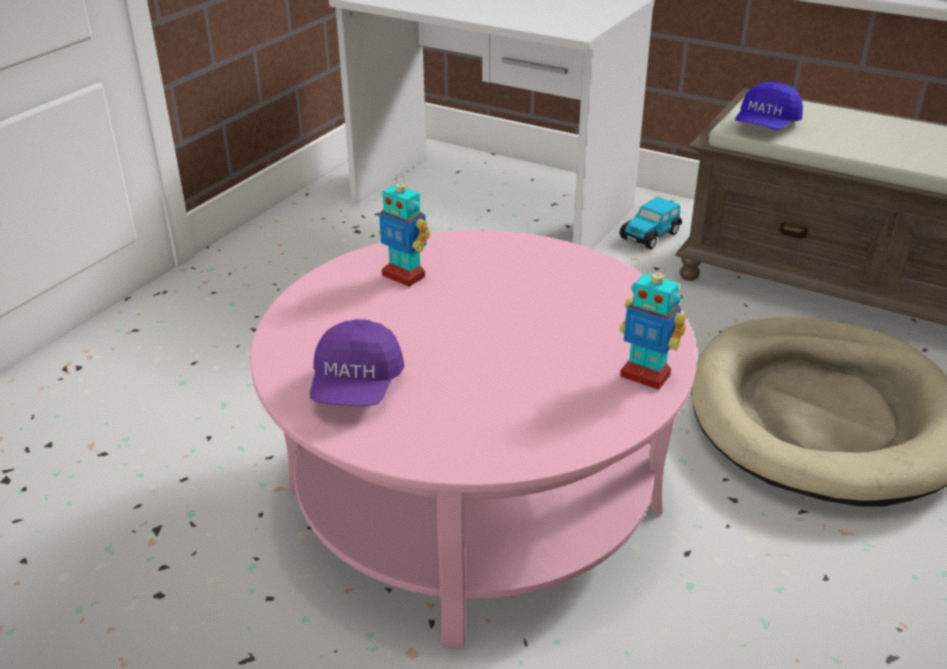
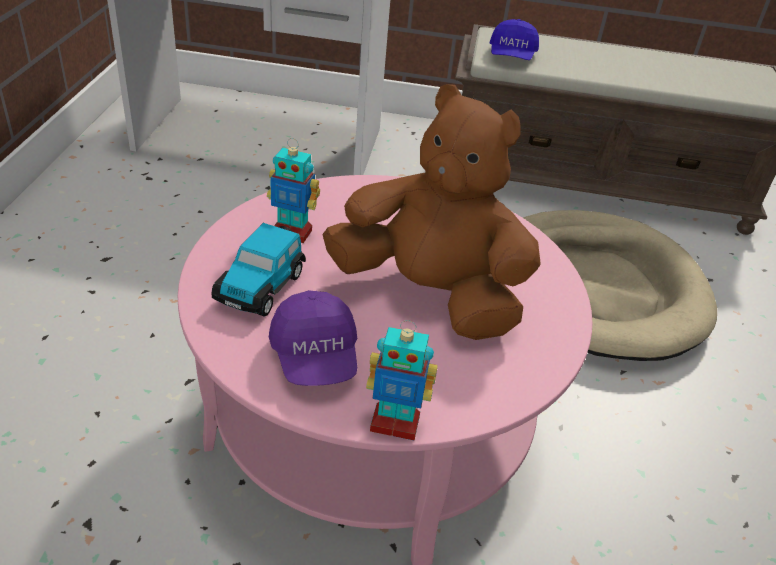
camera: 25 degrees left, 5 degrees up
(509, 352) = (430, 294): none -> brown plush toy
(645, 375) = (551, 297): toy robot -> toy robot (395, 423)
(650, 235) = (404, 152): toy car -> toy car (261, 286)

